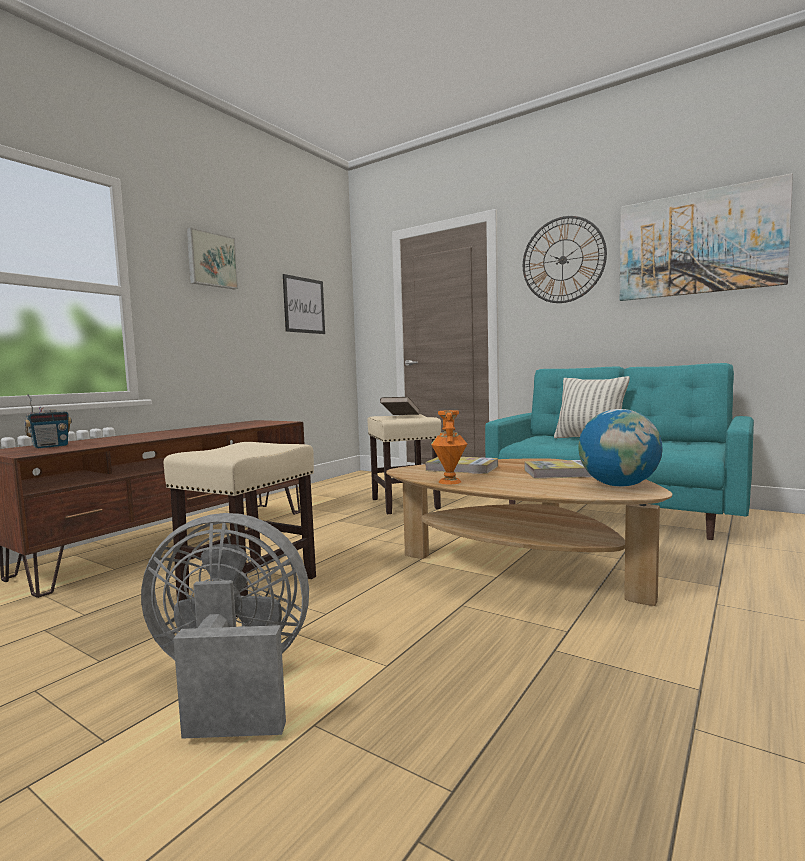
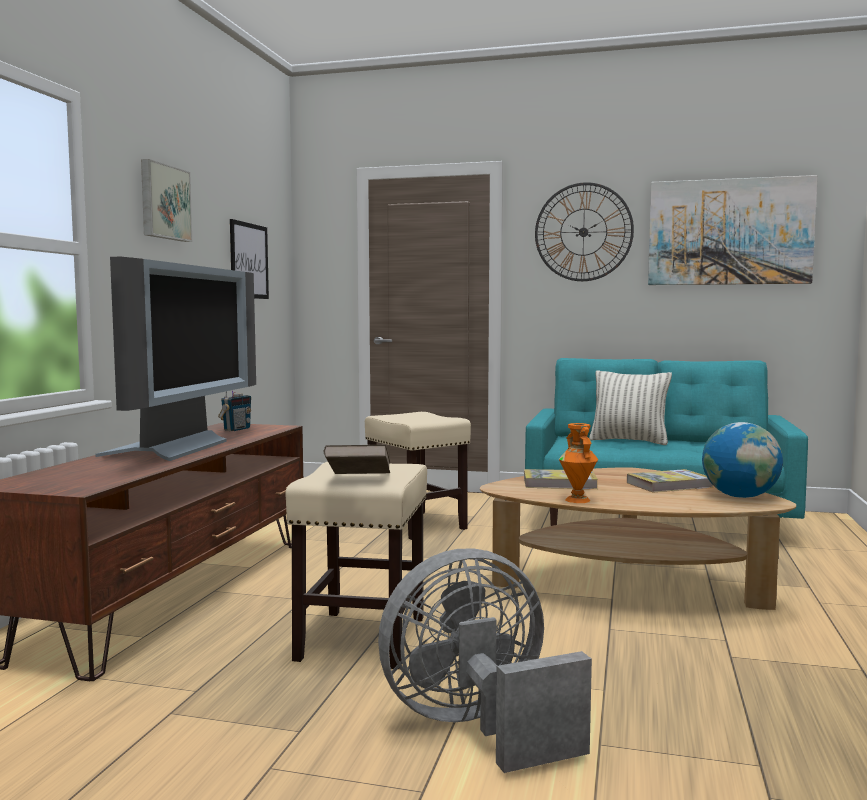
camera: 20 degrees left, 0 degrees up
(50, 446) = (65, 477): radio -> radio (236, 429)
(171, 433) = (173, 449): none -> television
(400, 416) = (411, 415): brown book -> brown book (358, 480)

